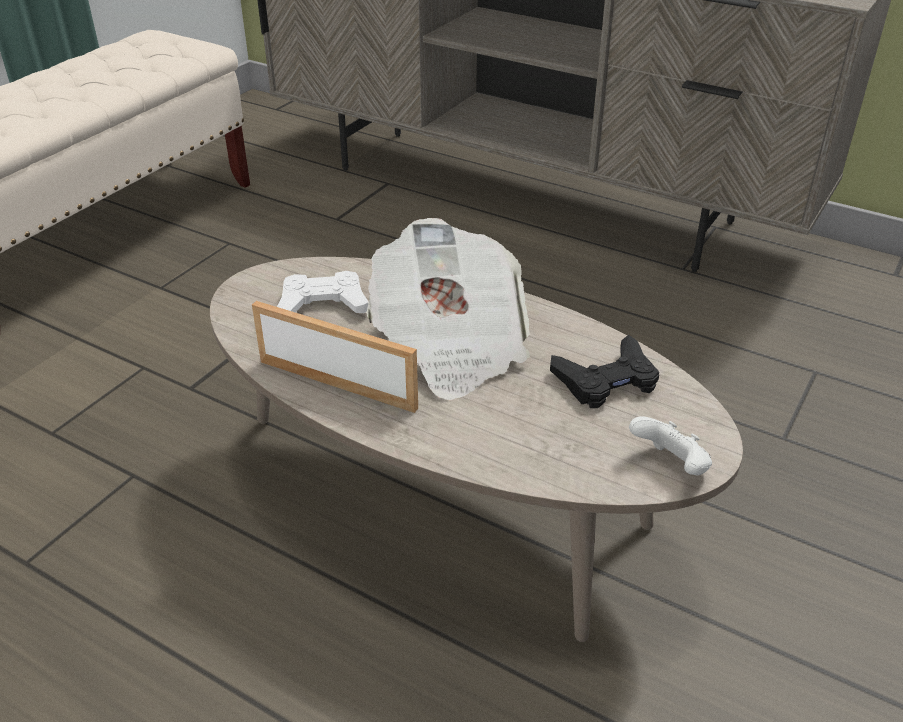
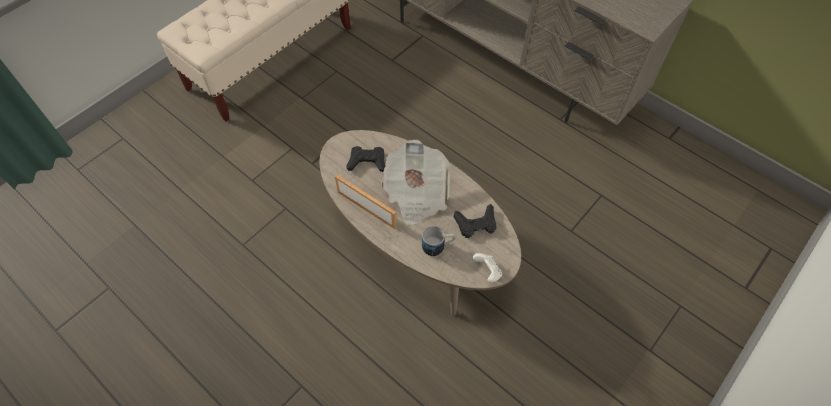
camera: 10 degrees right, 20 degrees up
(323, 304) = (367, 161): white game controller -> black game controller
(531, 431) = (438, 246): none -> mug

